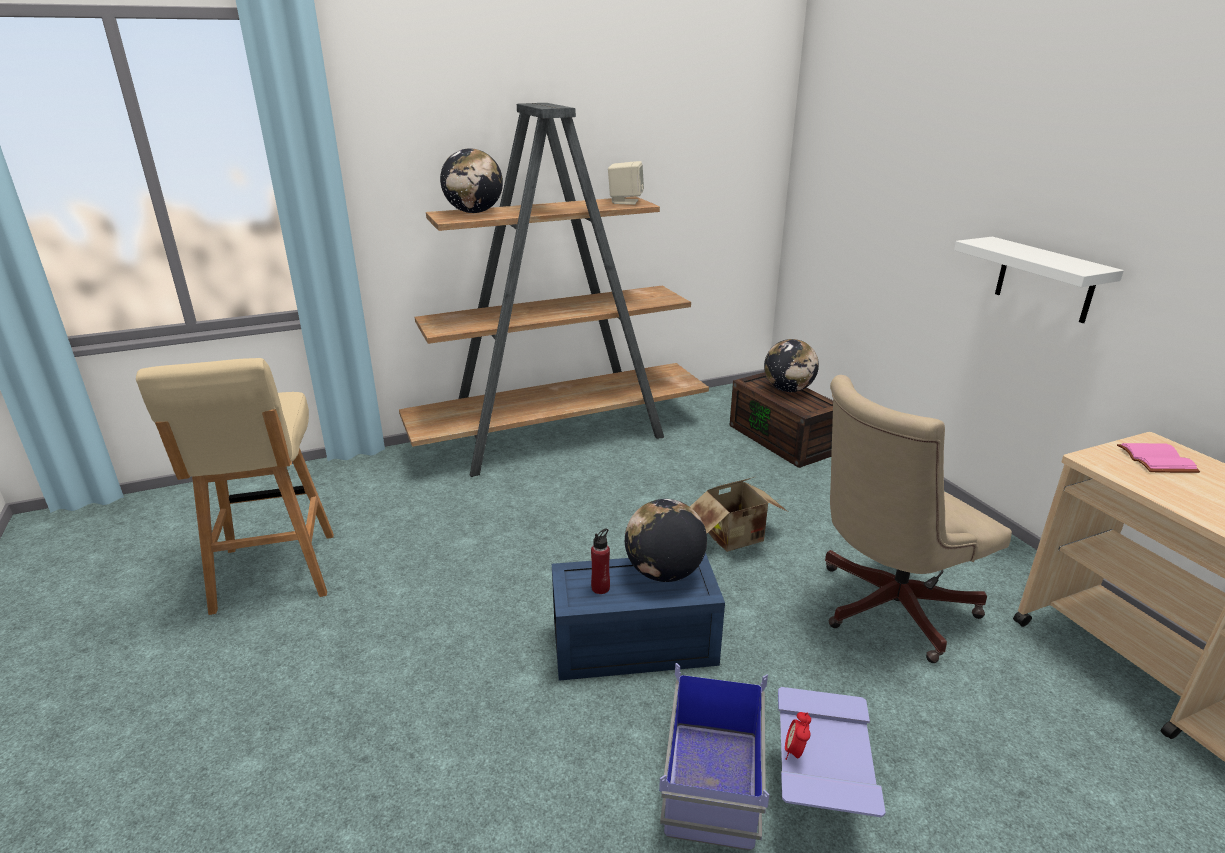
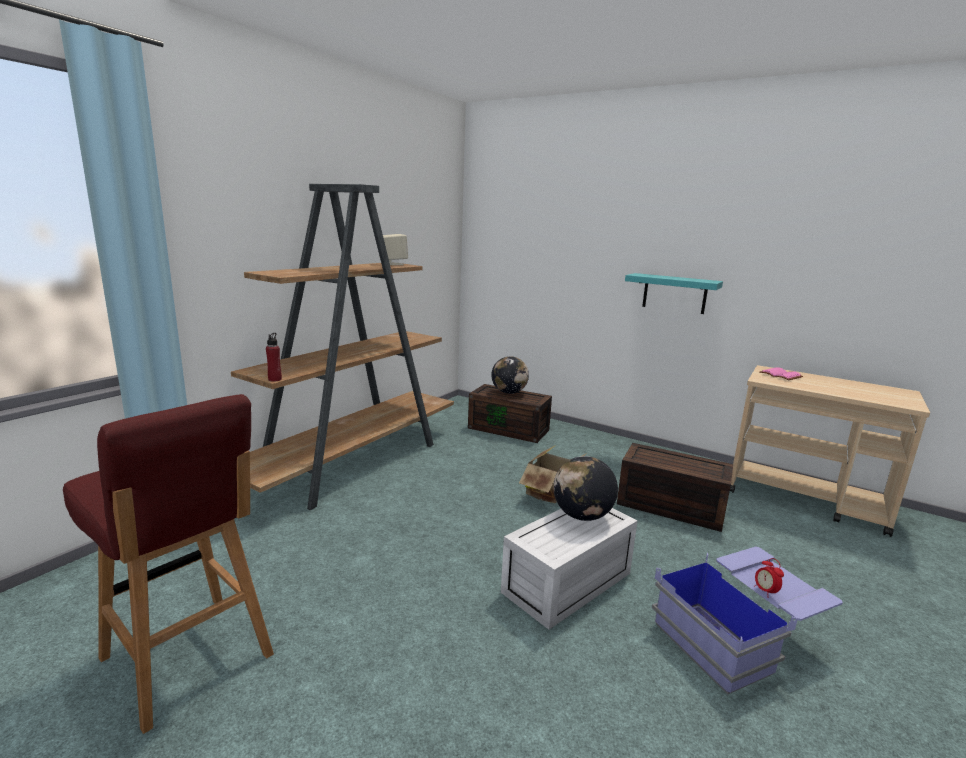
camera: 35 degrees left, 10 degrees down
(274, 574) = (188, 659): beige stool -> red stool
(474, 212) = (291, 271): globe -> none
(600, 588) = (556, 540): red bottle -> red bottle (275, 379)
(632, 646) = (567, 584): blue storage box -> white storage box
(885, 608) = (668, 506): beige office chair -> brown storage box
(1045, 280) = (674, 293): white shelf -> turquoise shelf

